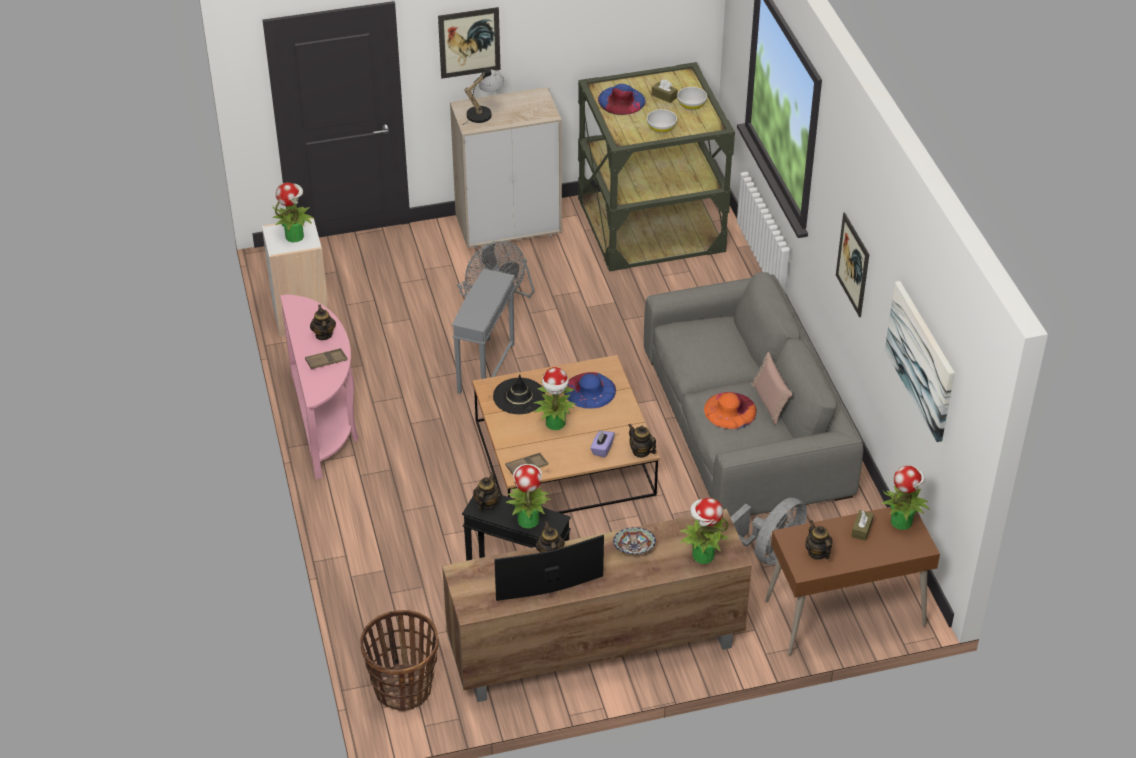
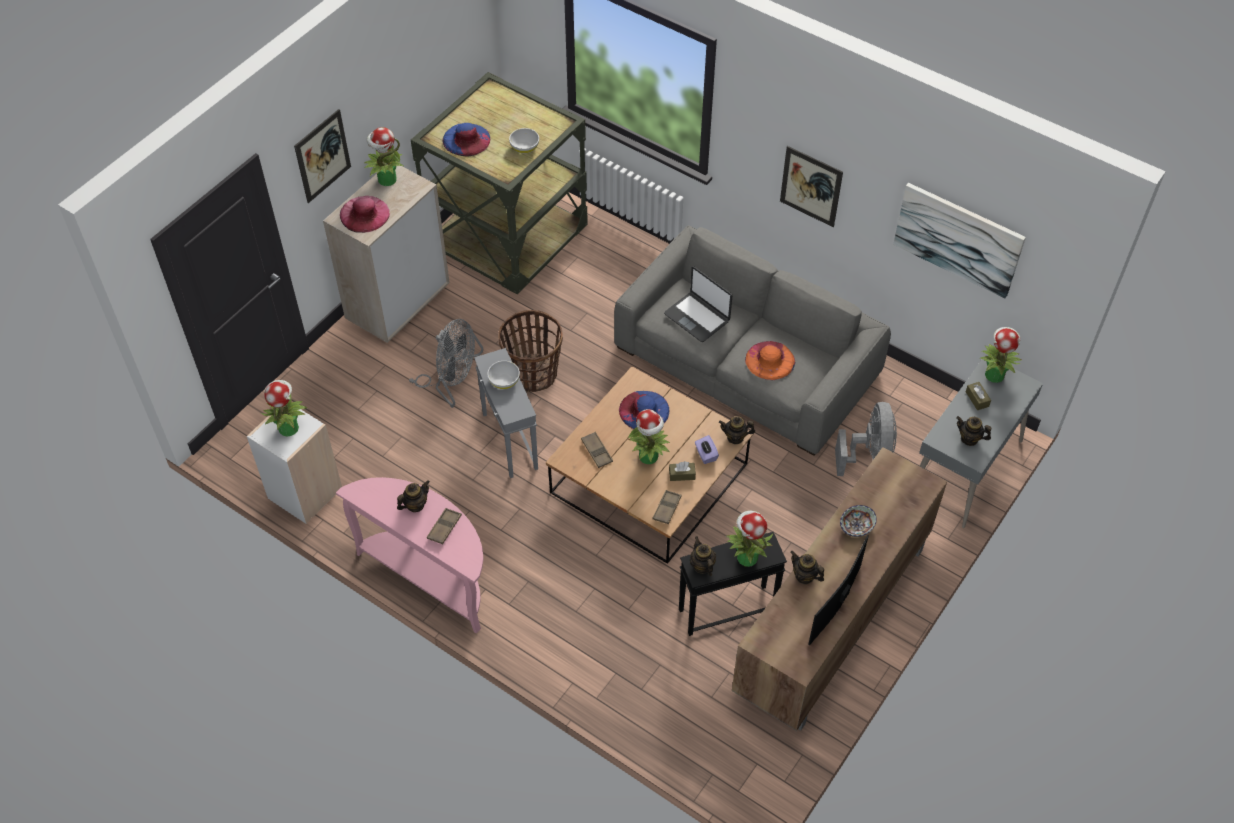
camera: 40 degrees left, 10 degrees up
(323, 335) = (415, 505): teapot -> teapot turned 105 degrees clockwise
(403, 688) = (736, 762): basket -> basket (533, 374)
(484, 112) = (364, 214): table lamp -> pink hat
(519, 396) = (597, 451): black hat -> brown tray
(664, 96) = (495, 117): brown tissue box -> brown tissue box (682, 475)
(691, 105) = (526, 113): white bowl -> white bowl (504, 381)
(702, 555) = (907, 497): potted plant -> potted plant (386, 180)
(706, 346) = (697, 317): none -> laptop
(770, 403) = (788, 335): beige pillow -> none
(845, 614) = (965, 469): brown desk -> grey desk

